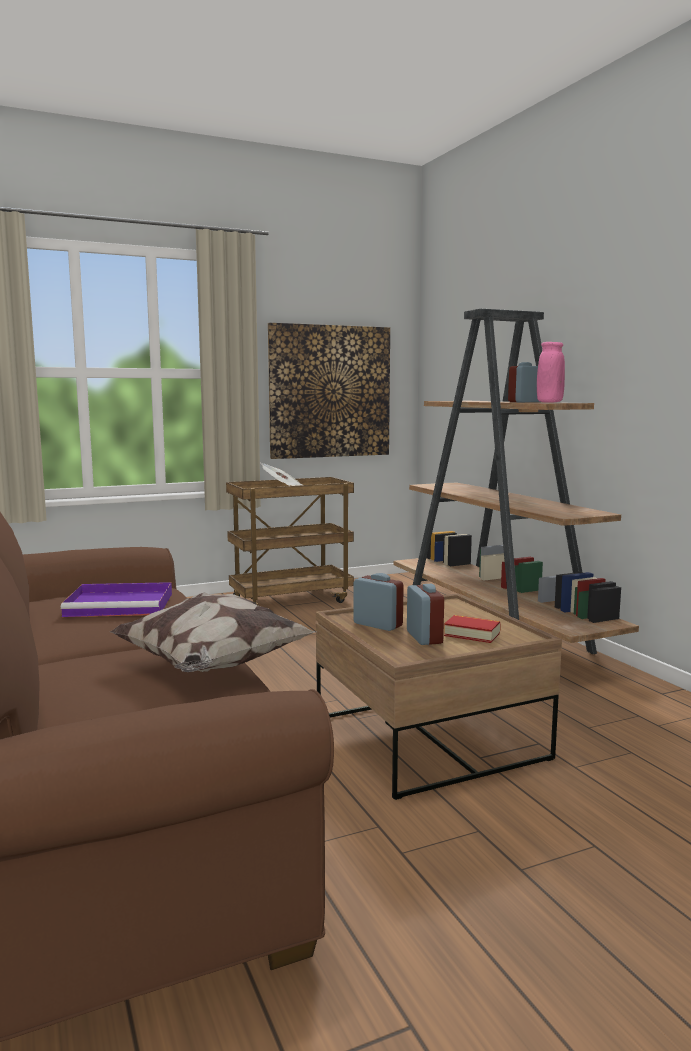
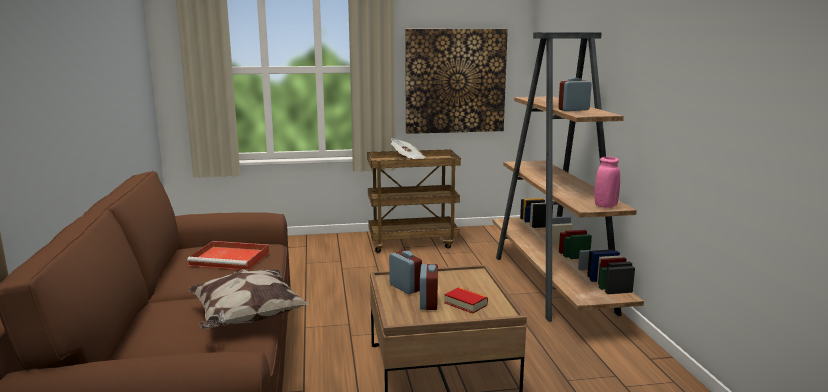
camera: 15 degrees right, 5 degrees up
(122, 604) = (231, 258): purple tray -> red tray
(549, 402) = (589, 112): pink vase -> pink vase (605, 206)

